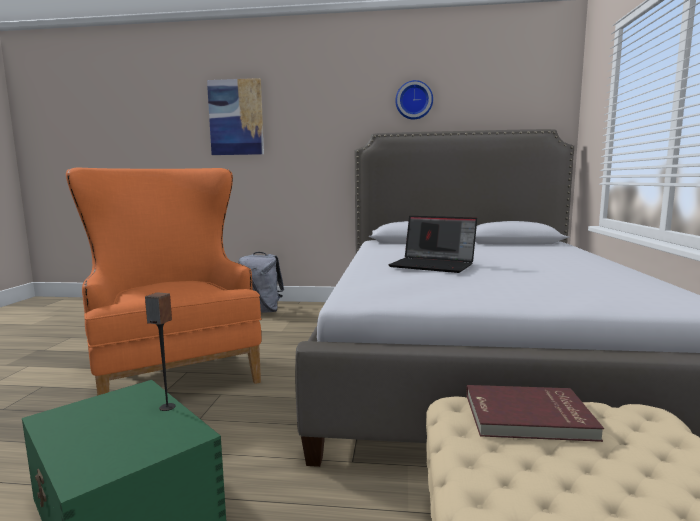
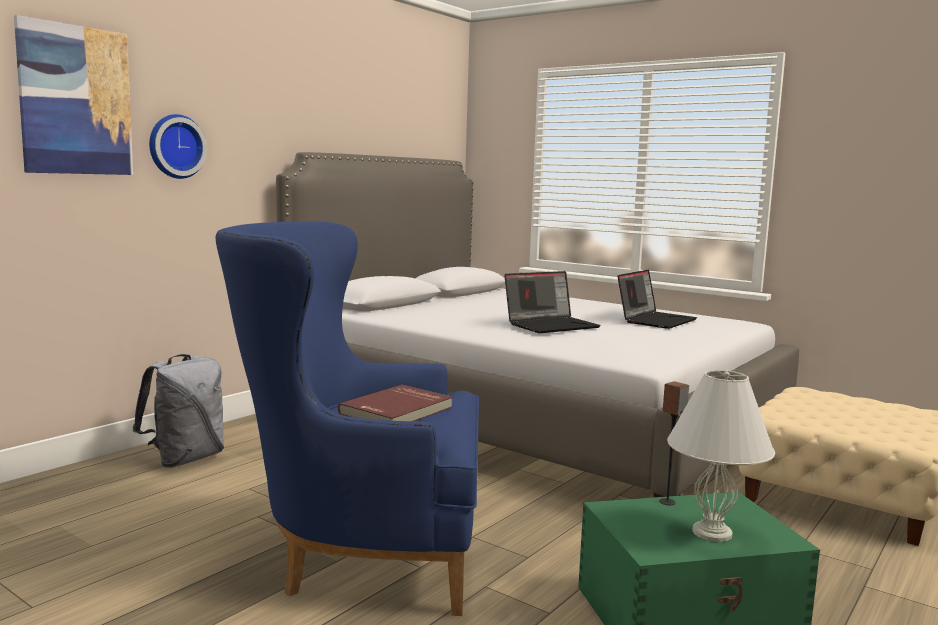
camera: 60 degrees left, 0 degrees up
(96, 436) = (711, 532): none -> white table lamp
(175, 372) = (359, 552): orange armchair -> blue armchair
(414, 100) = (334, 109): wall clock -> wall clock (175, 146)
(528, 417) = (794, 408): red book -> red book (398, 411)
(572, 281) = (656, 320): none -> laptop

